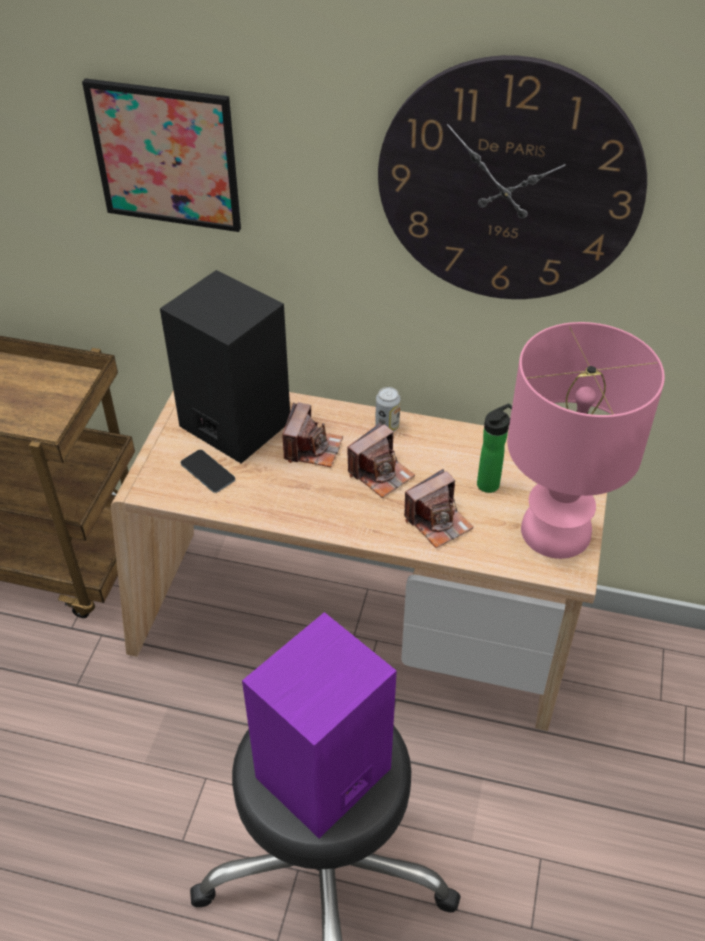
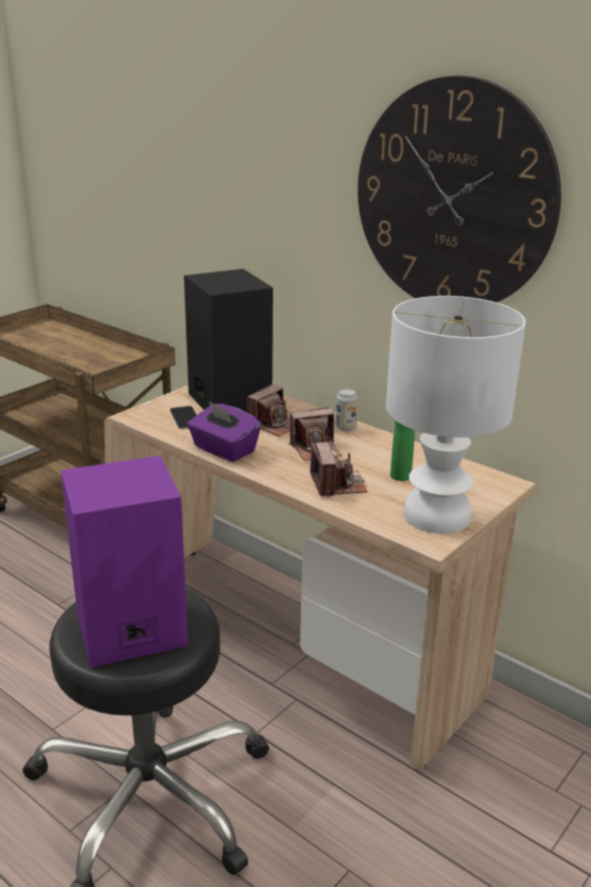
camera: 25 degrees right, 20 degrees down
(166, 156) = (226, 175): picture -> none
(287, 510) = (223, 450): none -> purple tissue box
(438, 522) = (338, 485): camera -> camera turned 90 degrees counterclockwise
(554, 530) = (436, 514): pink table lamp -> white table lamp

